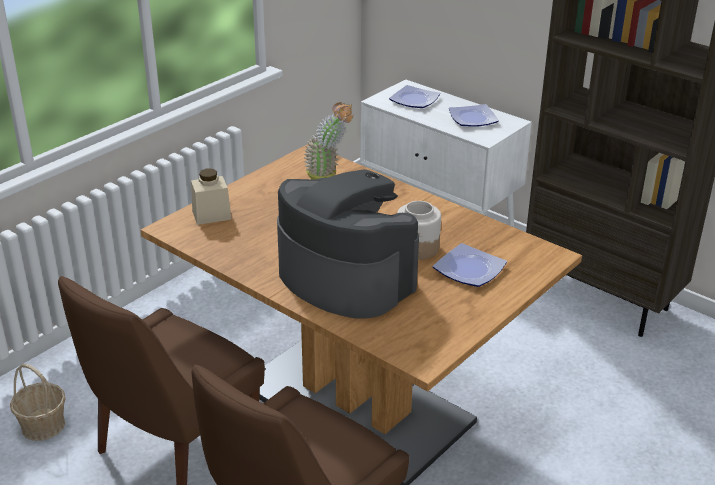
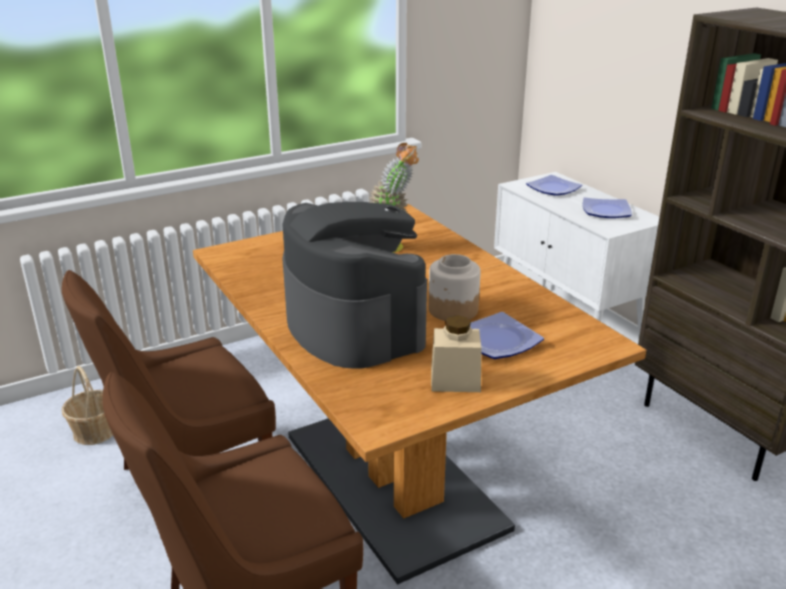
camera: 20 degrees right, 5 degrees down
(211, 215) = (267, 248): beige jar -> beige jar (455, 380)

